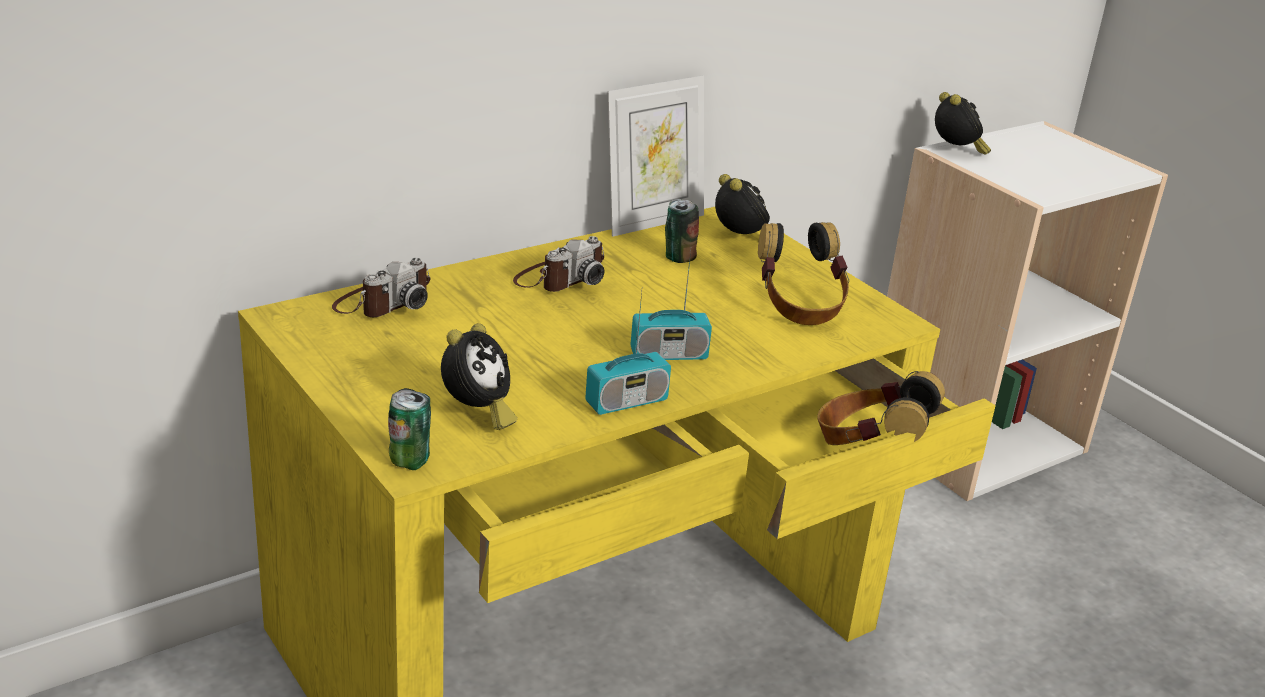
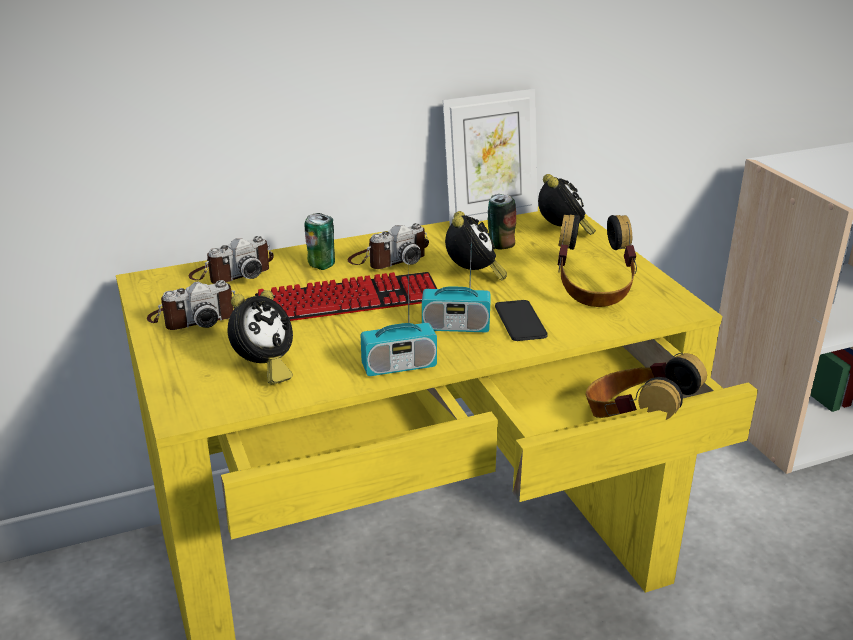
camera: 15 degrees right, 0 degrees up
(365, 358) = (194, 317): none -> camera
(409, 461) = (184, 407): can -> can (321, 265)
(536, 330) = (349, 301): none -> keyboard
(735, 345) = (520, 321): none -> phone
(956, 152) = (784, 163): alarm clock -> alarm clock (473, 276)

